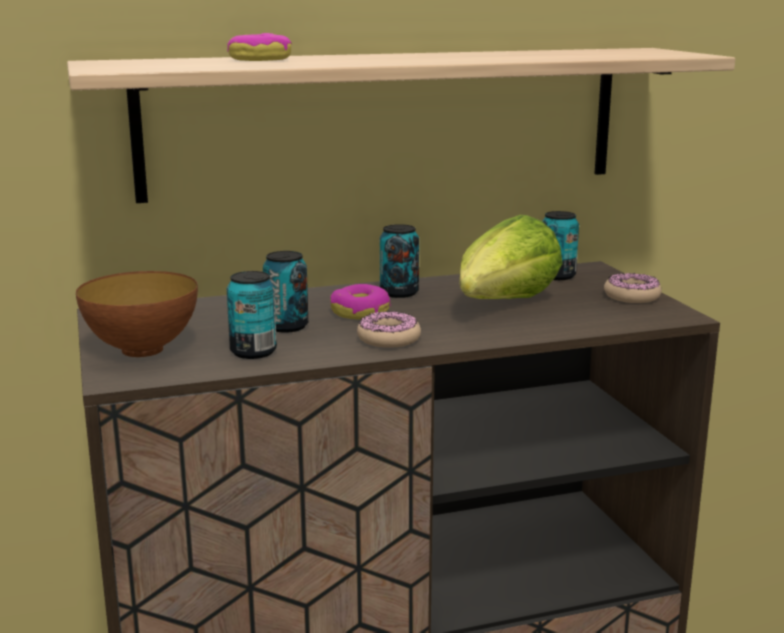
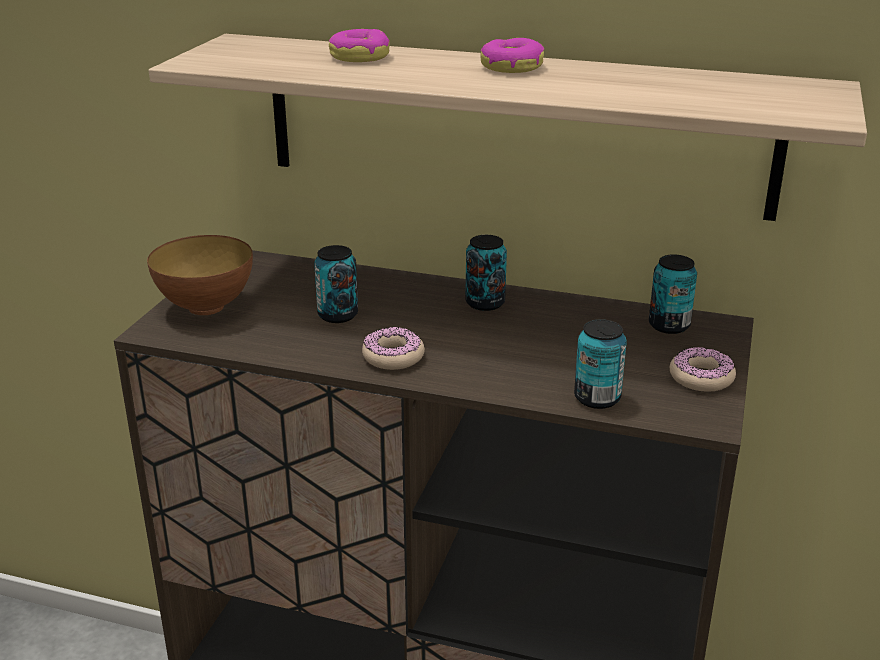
camera: 35 degrees right, 10 degrees up
(253, 352) = (274, 336): can -> can (597, 398)
(360, 312) = (417, 317): donut -> donut (511, 67)
(504, 305) = (554, 349): lettuce -> none

